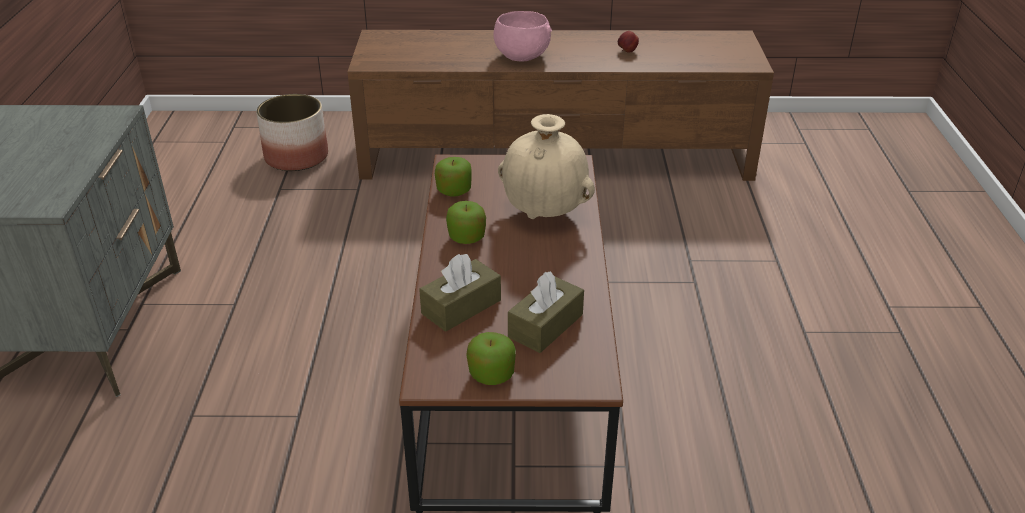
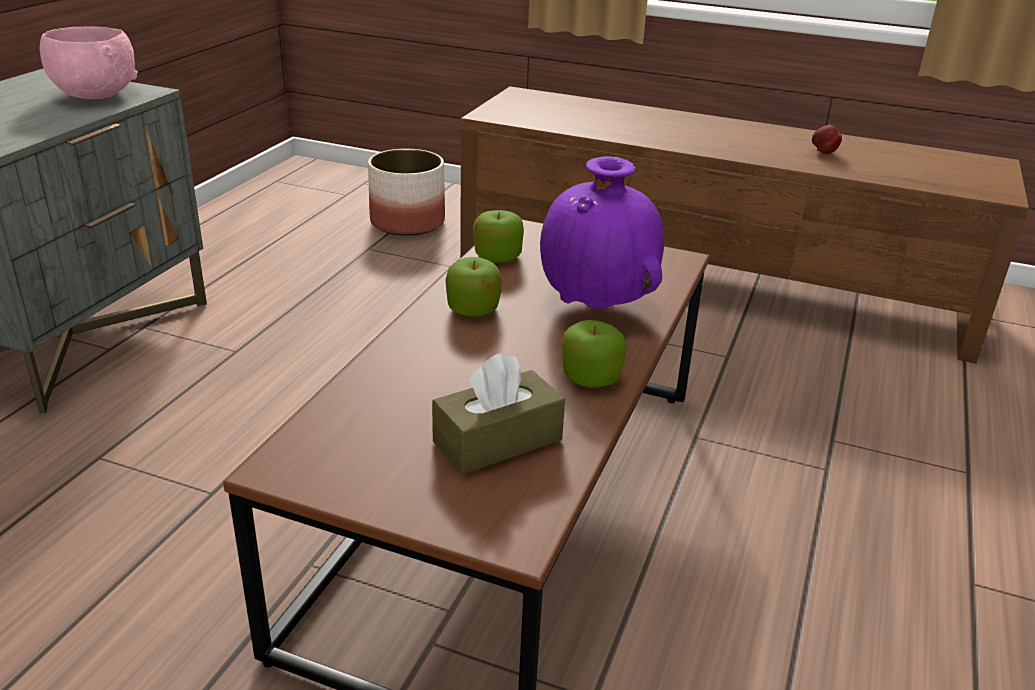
camera: 20 degrees right, 5 degrees down
(461, 307) = (400, 387): brown tissue box -> none
(491, 374) = (372, 483): apple -> apple (590, 377)
(521, 57) = (678, 137): pink bowl -> pink bowl (95, 95)
(545, 214) = (597, 306): beige vase -> purple vase

